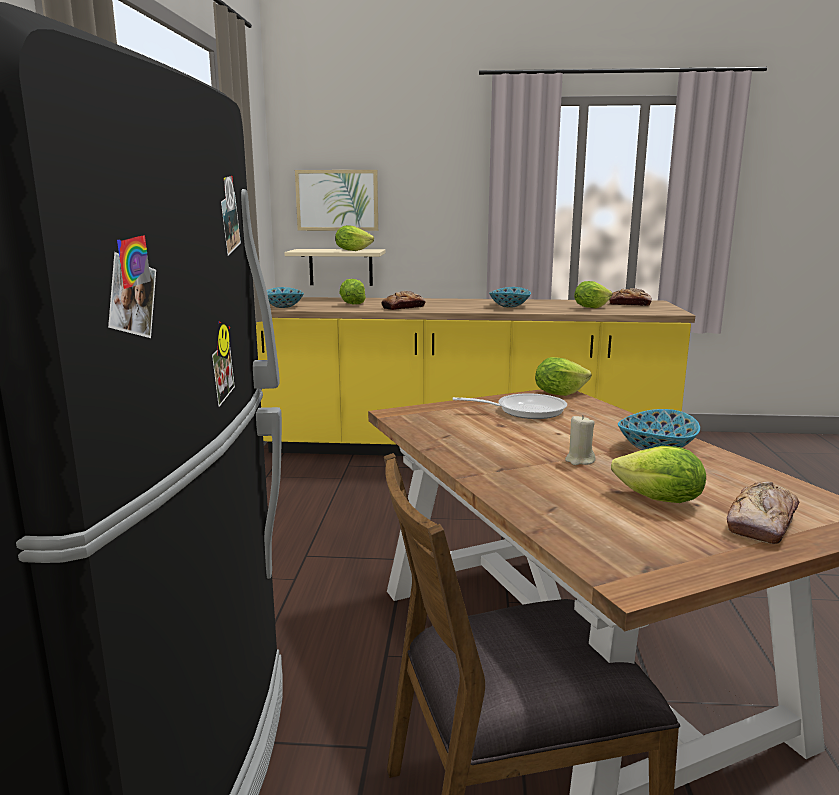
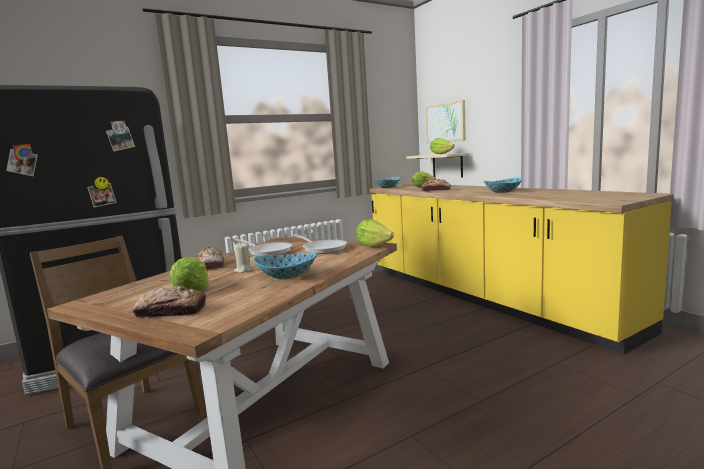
camera: 55 degrees right, 5 degrees down
(475, 432) = (267, 252): none -> frying pan
(590, 307) = (557, 195): lettuce -> none
(629, 304) = (608, 195): bread -> bread (211, 264)

